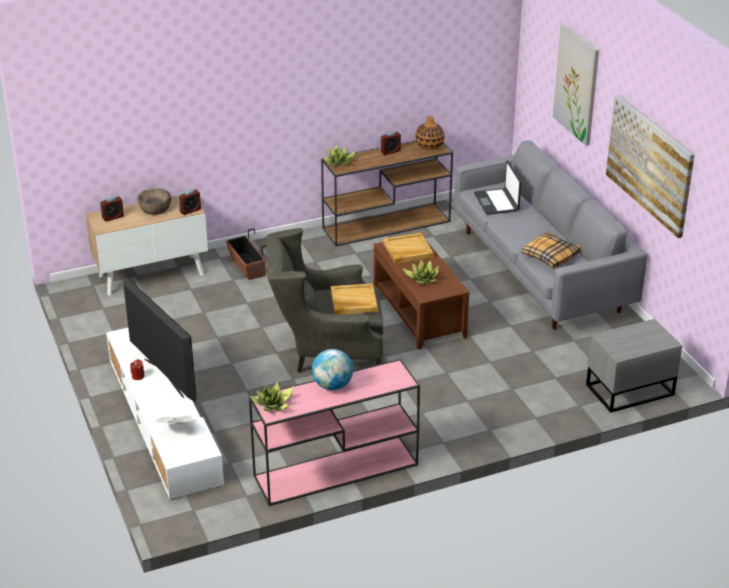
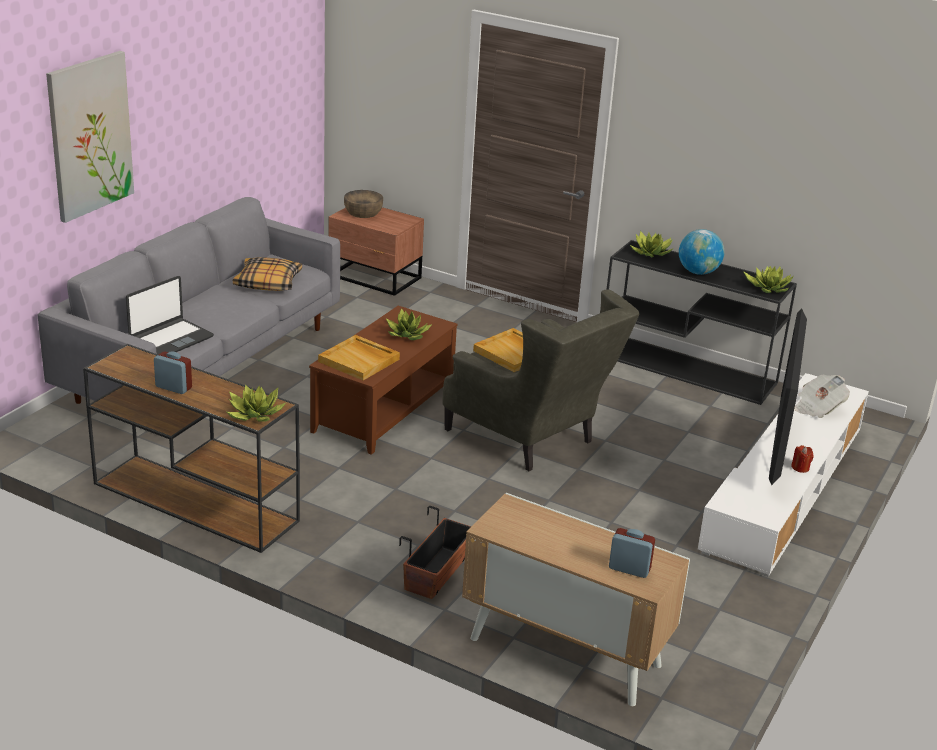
camera: 130 degrees left, 5 degrees down
(155, 208) = (554, 541): brown bowl -> brown bowl (363, 212)
(190, 210) = (517, 508): alarm clock -> none
(334, 471) = (689, 369): pink console table -> black console table
(387, 382) = (651, 253): none -> potted plant
(429, 145) = (122, 364): vase -> none
(628, 389) = (375, 278): grey nightstand -> brown nightstand
(649, 164) = (221, 113): picture -> none

